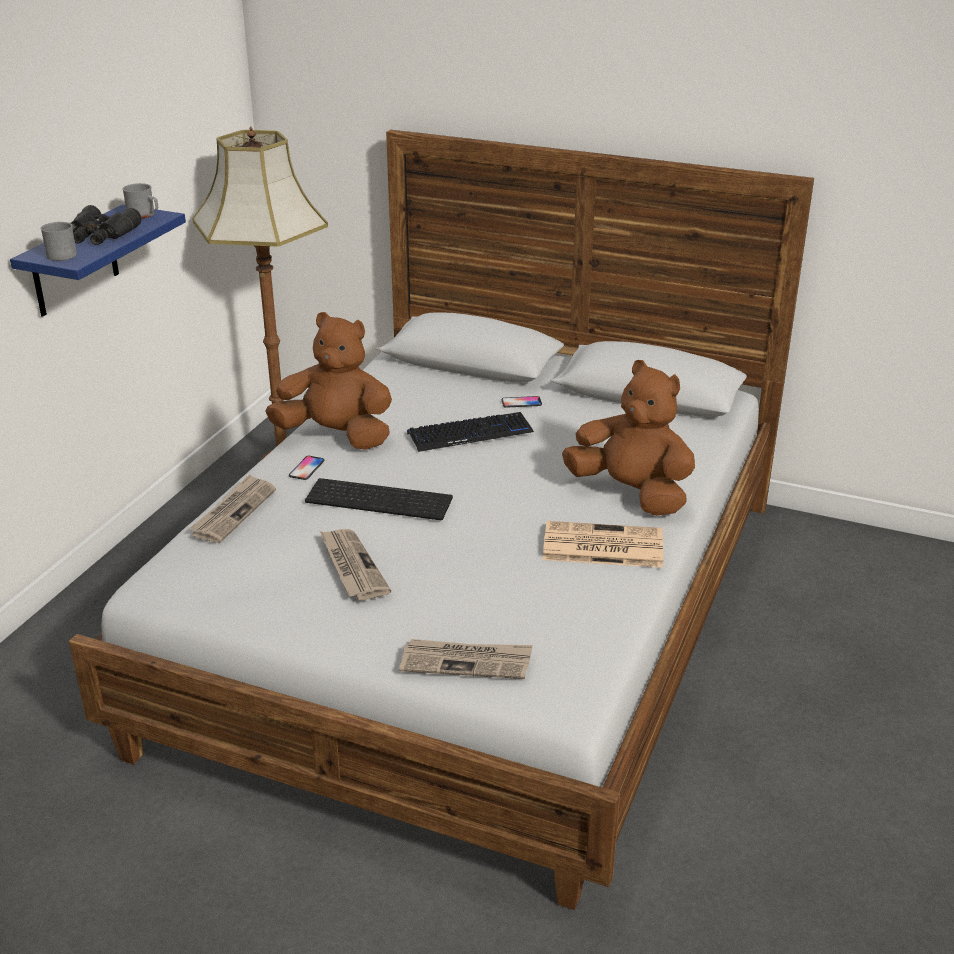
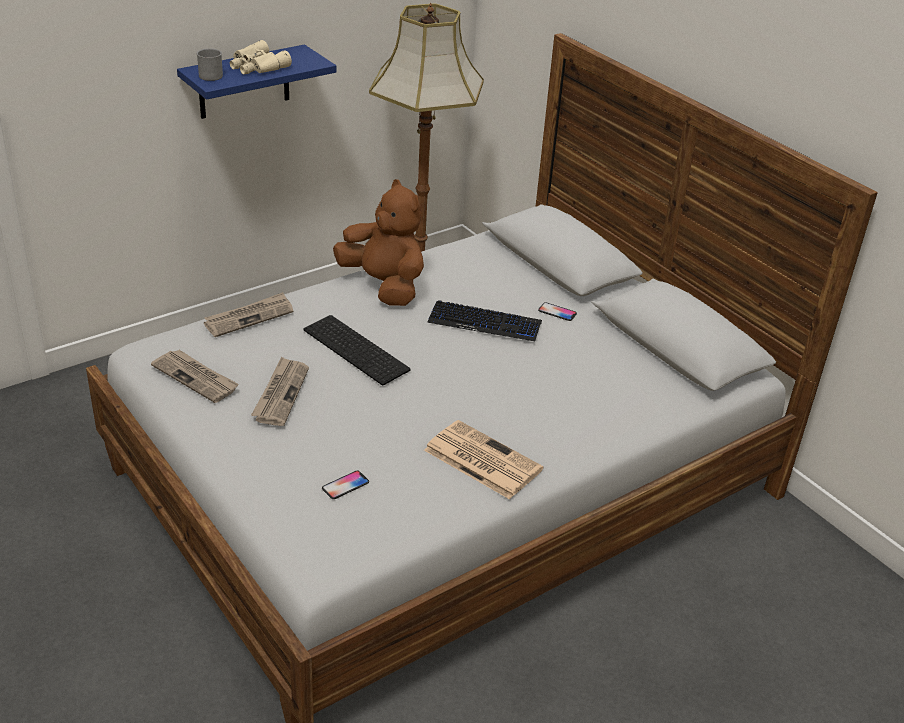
camera: 30 degrees right, 5 degrees up
(101, 235) = (257, 66): black binoculars -> beige binoculars
(144, 215) = (306, 58): grey mug -> none
(306, 468) = (334, 304): phone -> phone (345, 485)
(466, 661) = (280, 502): newspaper -> newspaper (196, 378)
(631, 493) = (557, 427): brown plush toy -> none

